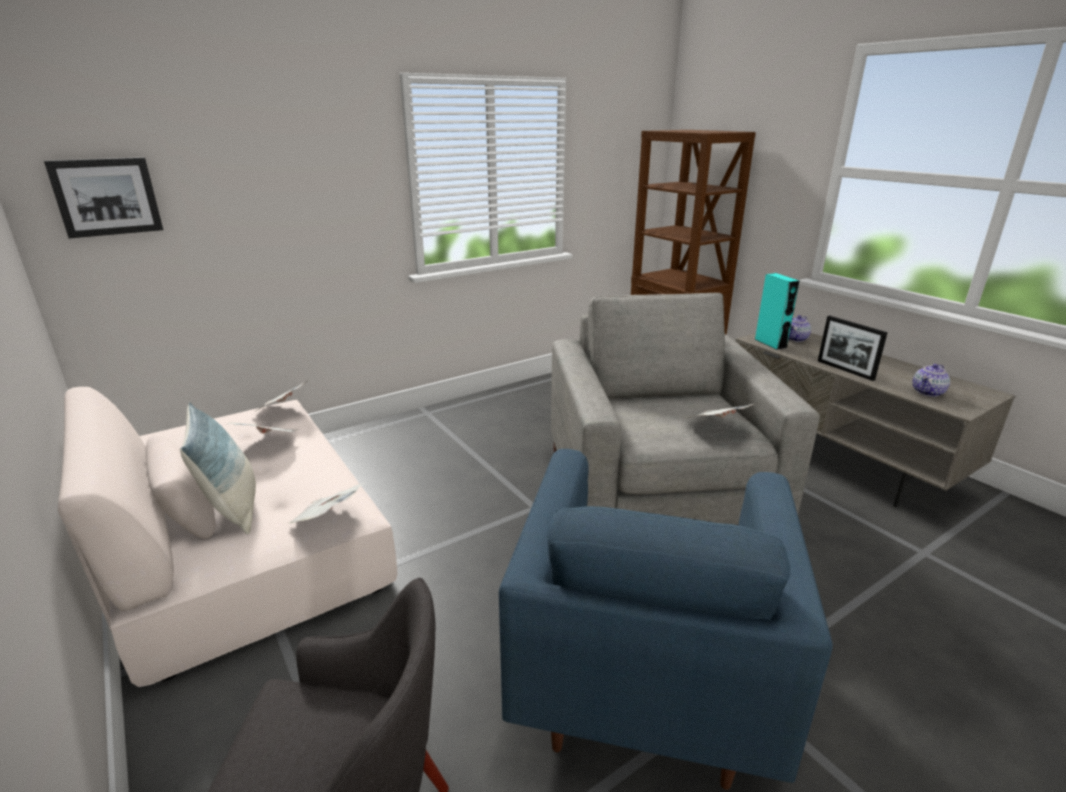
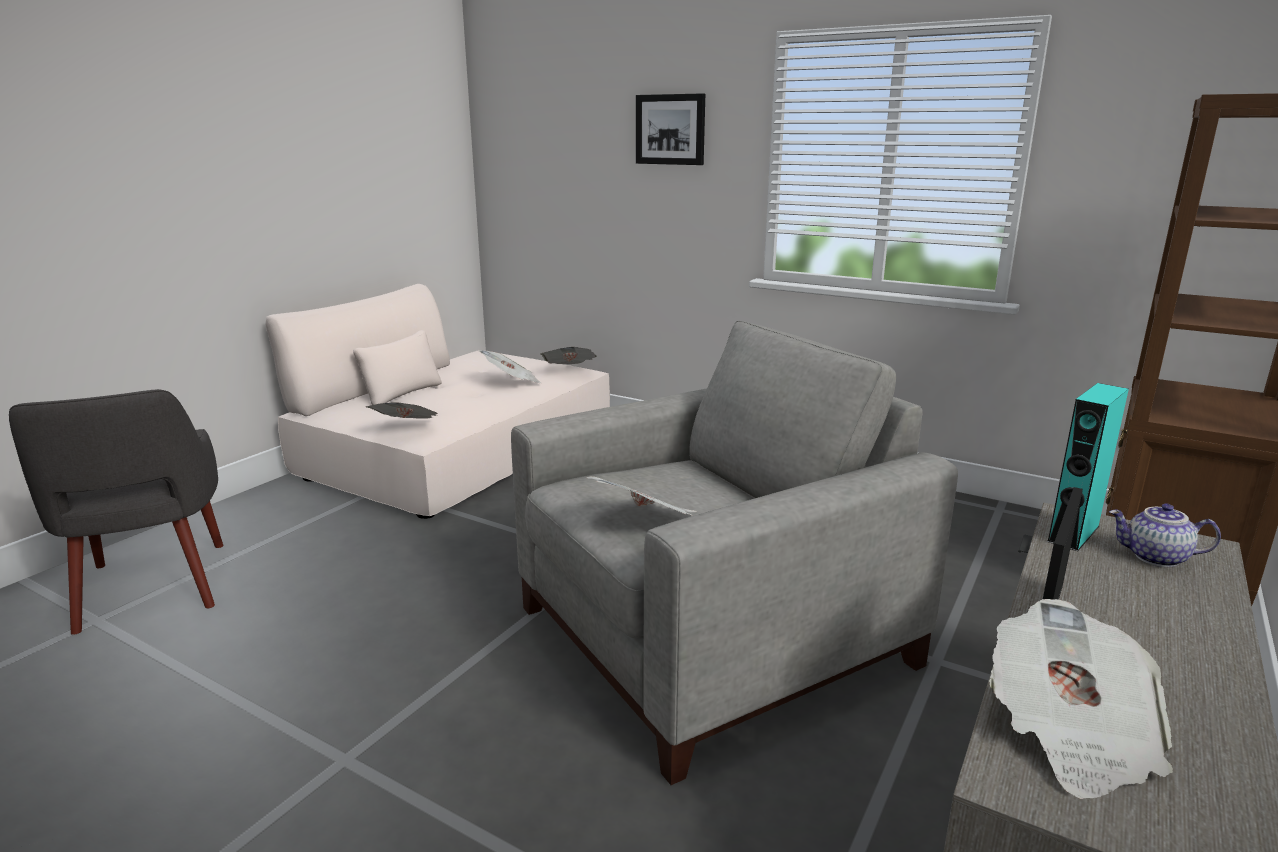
camera: 65 degrees right, 5 degrees down
(107, 197) = (522, 153): picture -> picture (670, 129)
(233, 508) = (410, 400): pillow -> none
(644, 681) = (340, 685): blue armchair -> none
(928, 392) = (1070, 734): teapot -> newspaper

